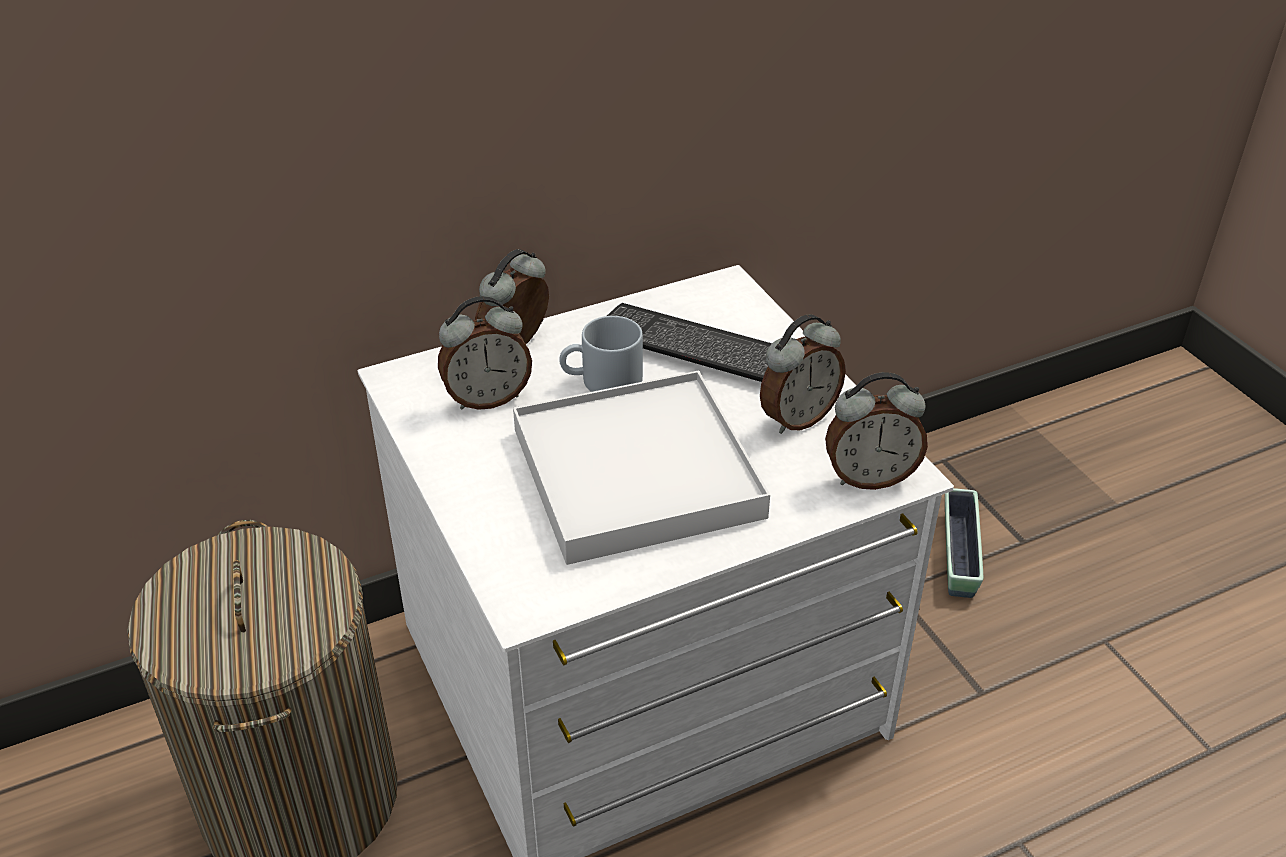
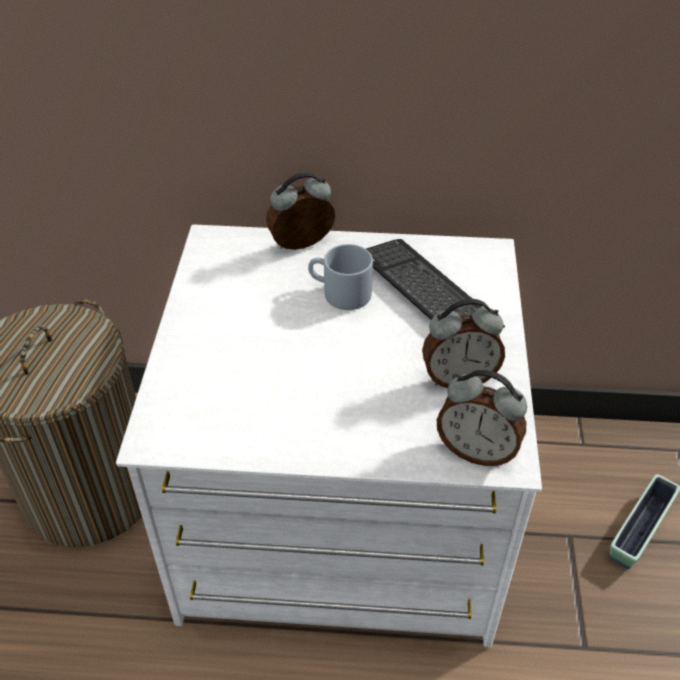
camera: 30 degrees right, 5 degrees up
(487, 398) = (253, 276): alarm clock -> none
(636, 473) = (306, 372): white tray -> none

